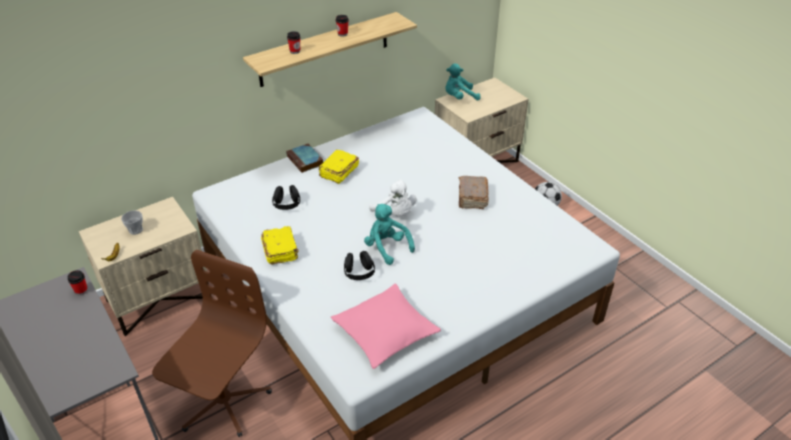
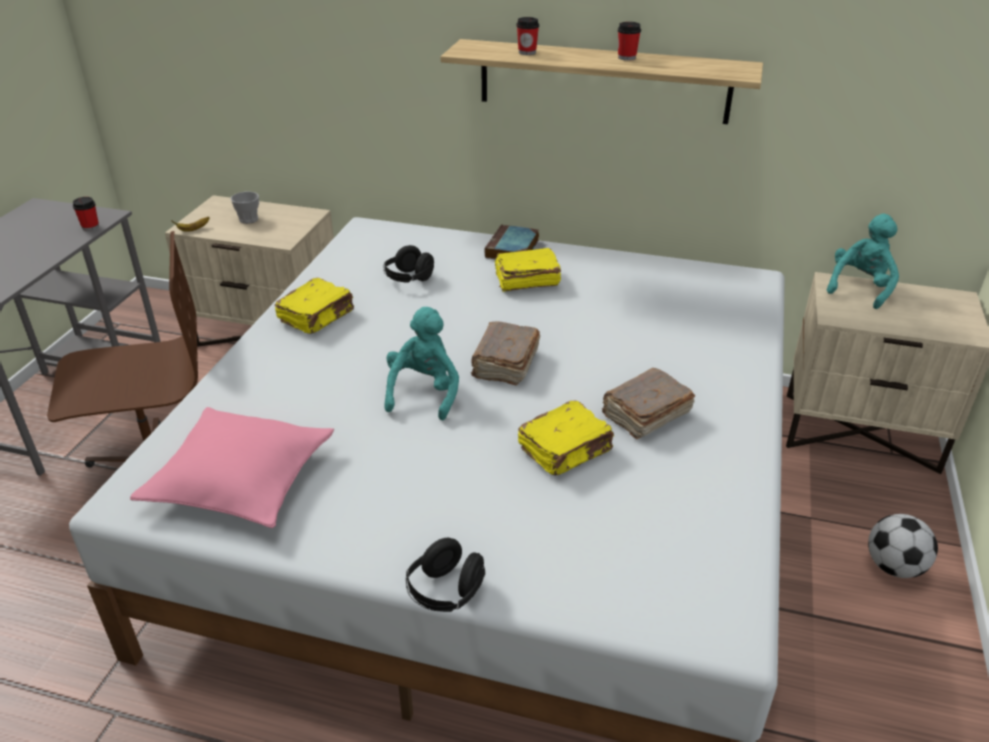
camera: 50 degrees right, 5 degrees down
(359, 273) = (341, 396): black headphones -> black headphones (445, 592)
(395, 214) = (504, 364): white plush toy -> brown book
(459, 97) = (860, 288): turquoise plush toy -> turquoise plush toy turned 90 degrees clockwise
(469, 230) = (566, 450): none -> yellow book

